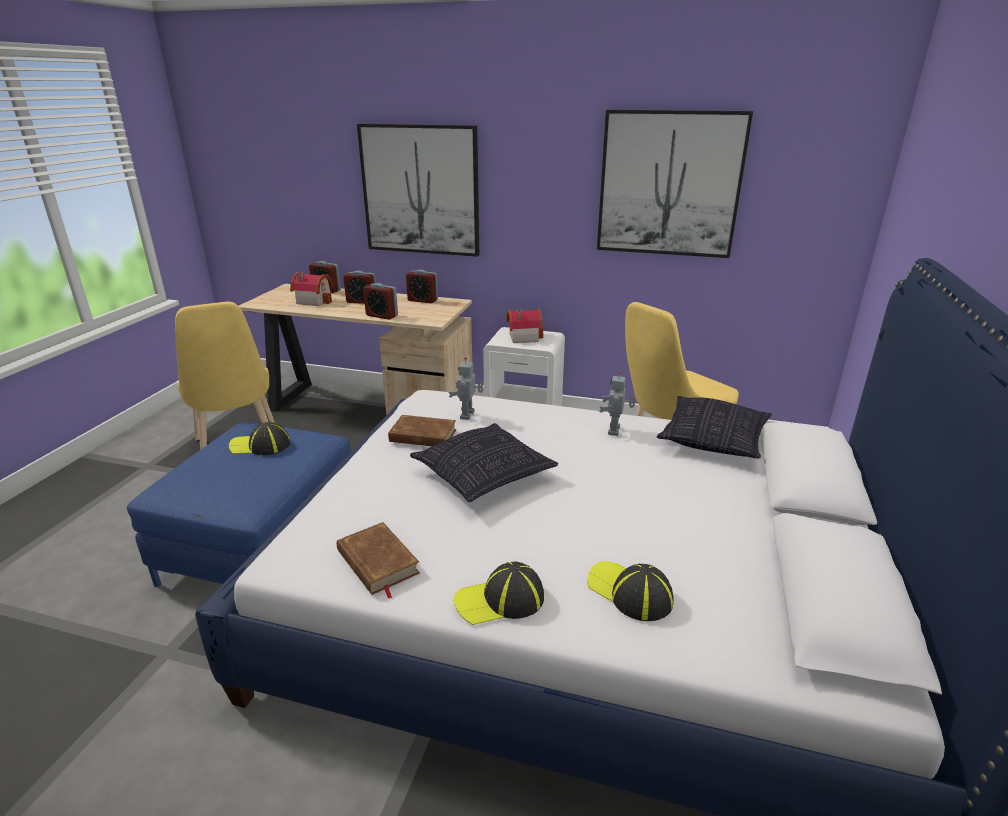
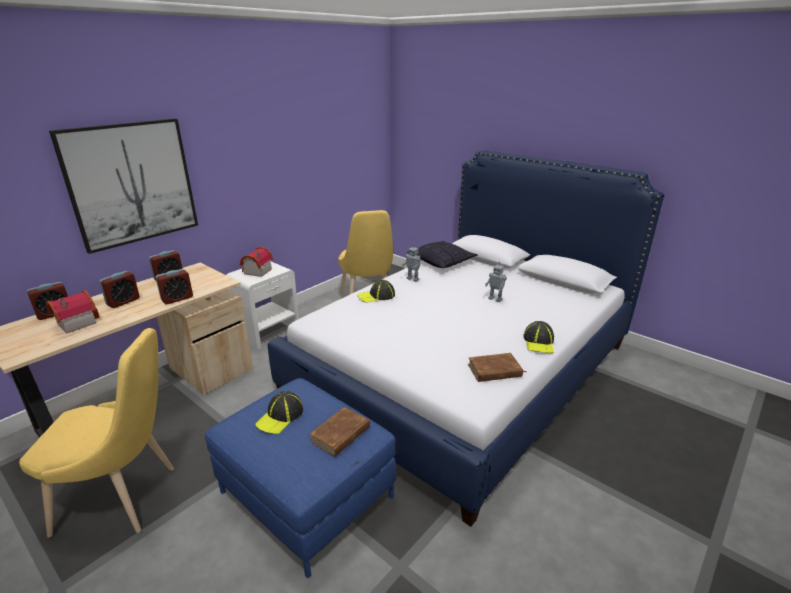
camera: 65 degrees left, 0 degrees up
(423, 436) = (370, 331): brown book -> brown book (341, 434)
(468, 415) = (358, 311): toy robot -> toy robot (495, 299)
(483, 476) = (430, 324): pillow -> none
(629, 592) = (544, 312): cap -> cap (376, 296)
(669, 184) = (306, 141): picture -> none

